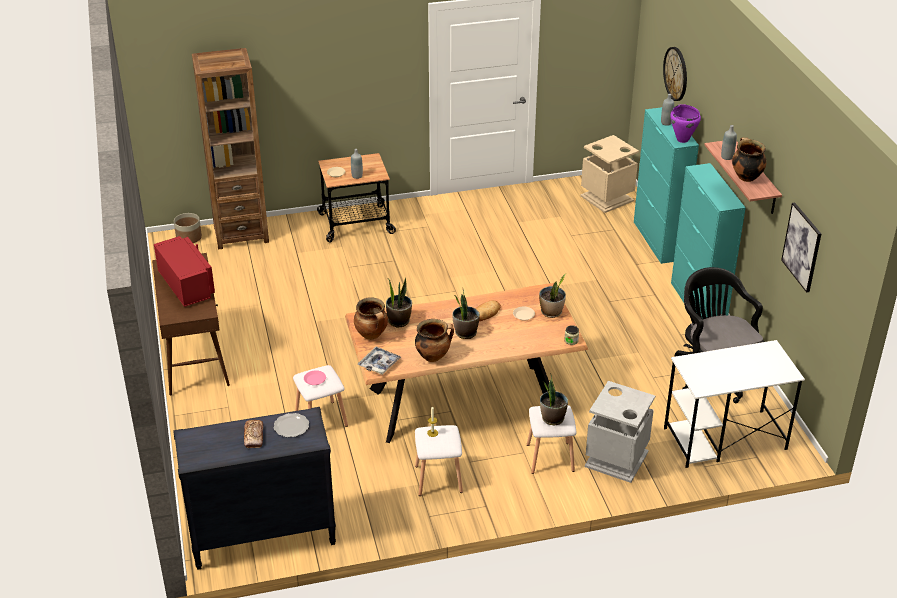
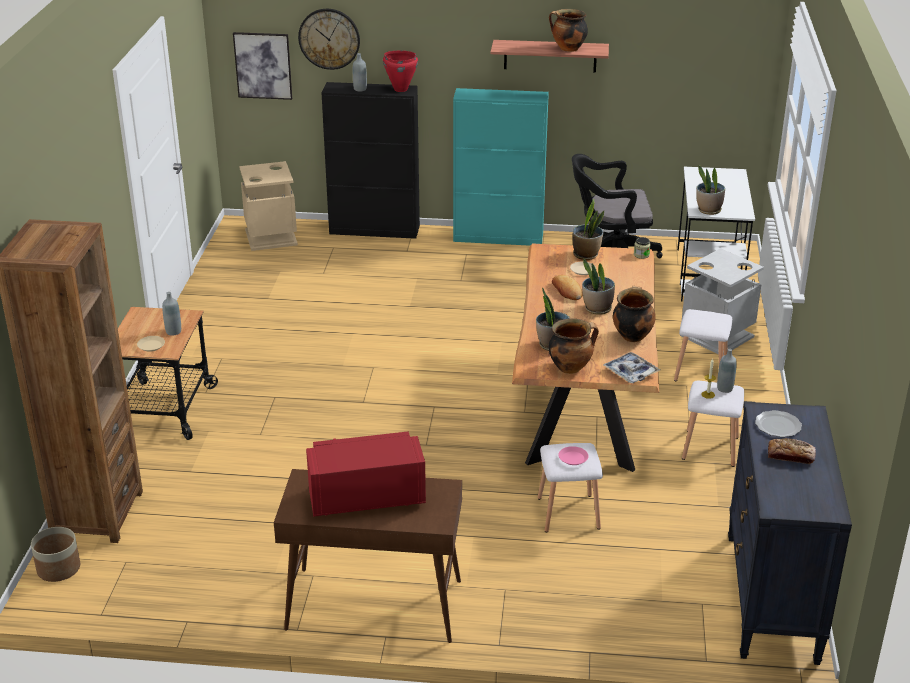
camera: 70 degrees left, 5 degrees down
(552, 418) = (710, 320): potted plant -> potted plant (708, 210)
(658, 241) = (375, 230): turquoise cabinet -> black cabinet
(682, 139) = (400, 89): purple cooking pot -> red cooking pot
(727, 157) = (525, 48): grey bottle -> grey bottle (724, 388)
(802, 247) = (661, 72): picture -> picture (263, 65)

